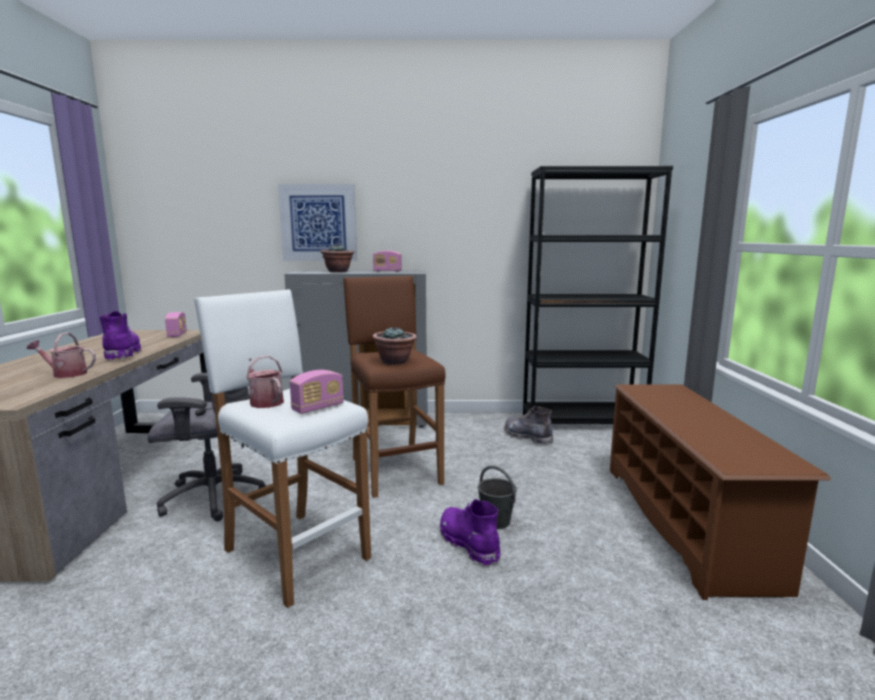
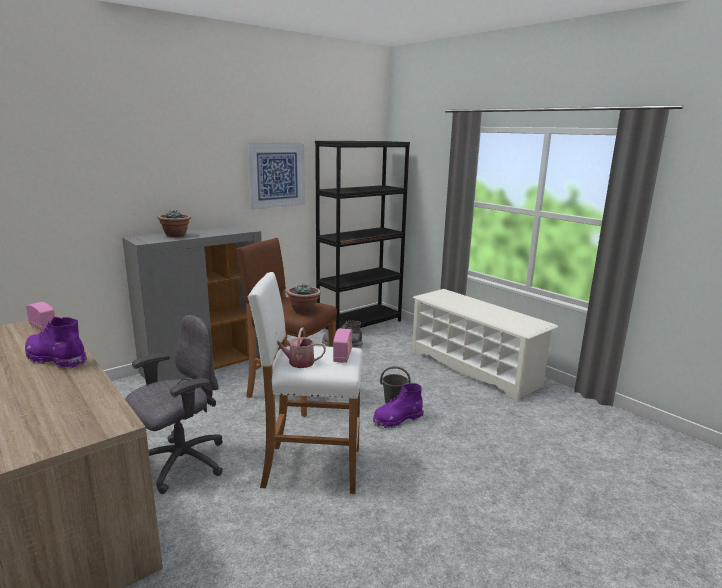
camera: 40 degrees left, 5 degrees up
(66, 374) = (70, 391): watering can -> none
(318, 223) = (139, 188): picture -> picture (276, 175)
(387, 271) = (218, 230): radio -> none
(468, 544) = (397, 419): purple boot -> purple boot turned 45 degrees counterclockwise
(685, 522) = (474, 368): brown shoe rack -> white shoe rack

